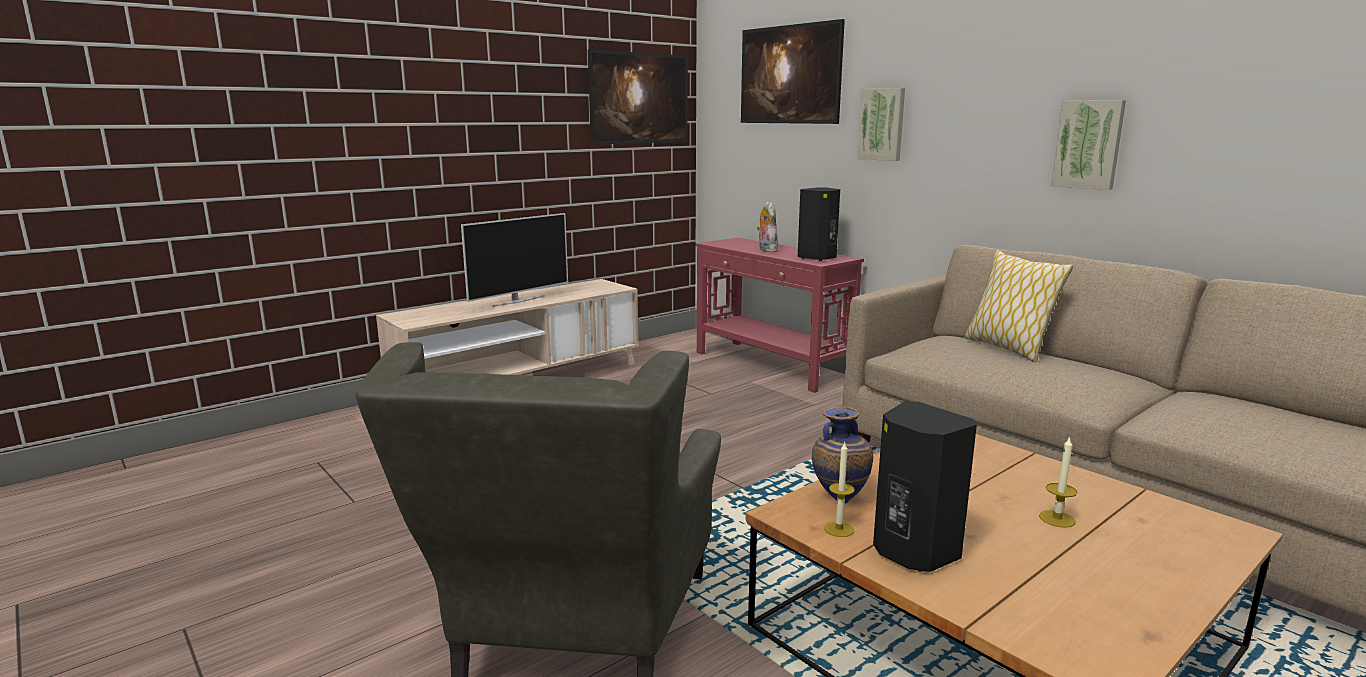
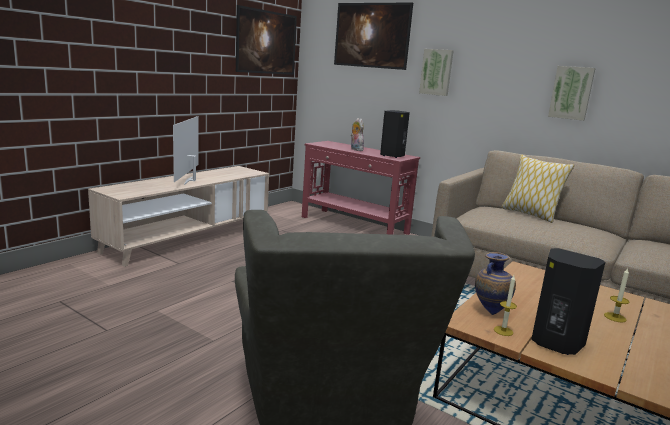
camera: 15 degrees left, 0 degrees up
(517, 301) = (191, 180): television -> television turned 150 degrees clockwise

